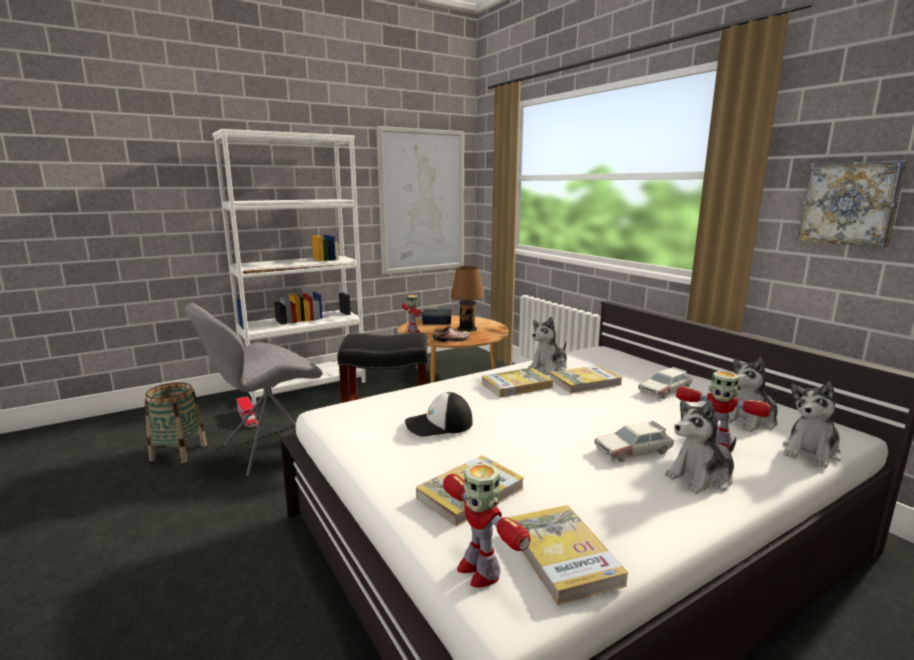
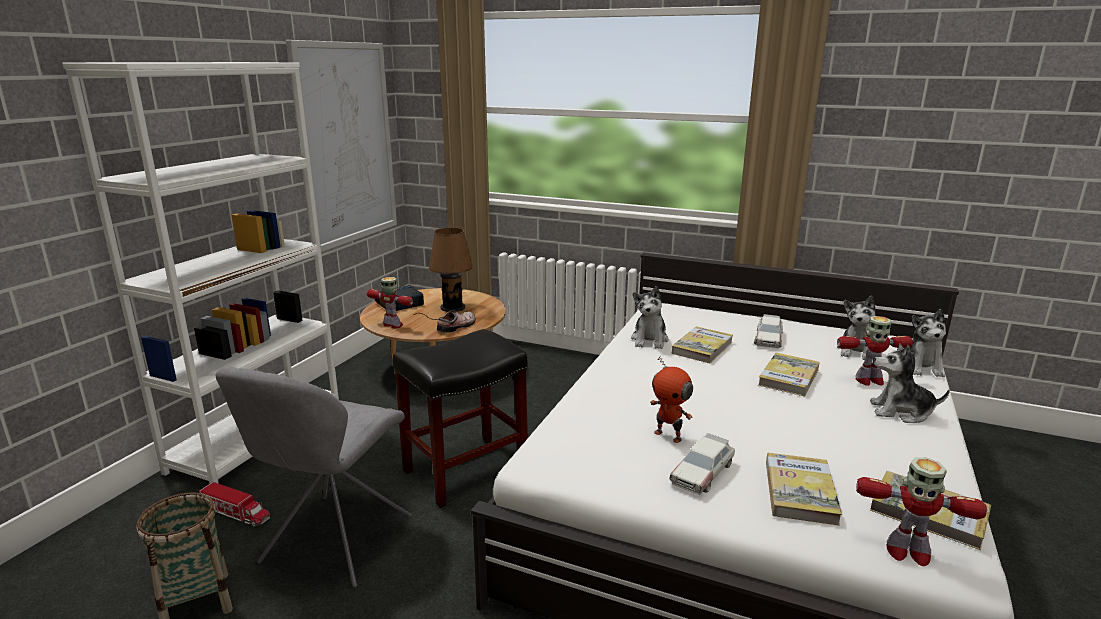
camera: 35 degrees left, 5 degrees up
(438, 424) = (669, 435): cap -> toy robot
(516, 385) = (656, 369): book -> book (788, 377)
(633, 450) = (834, 404): toy car -> toy car (702, 472)
(701, 477) = (901, 412): plush toy -> plush toy turned 75 degrees clockwise
(850, 203) = (878, 149): picture -> none

